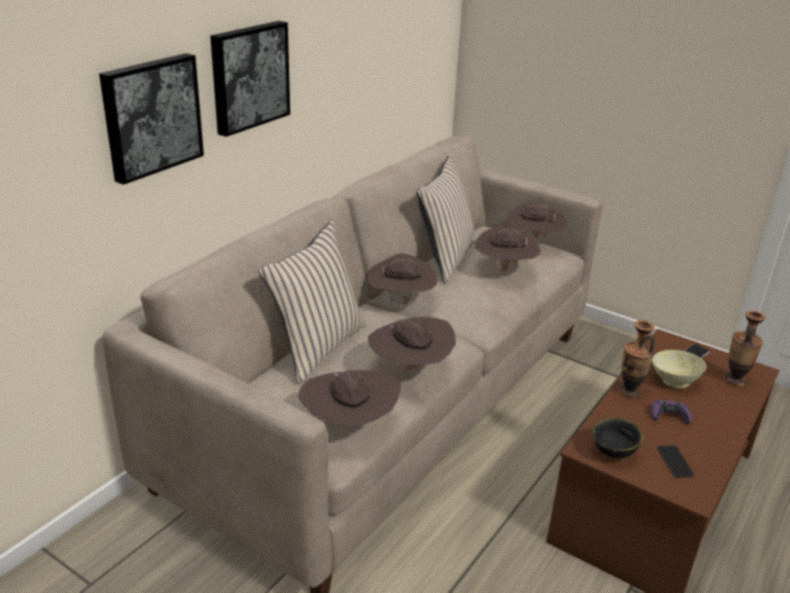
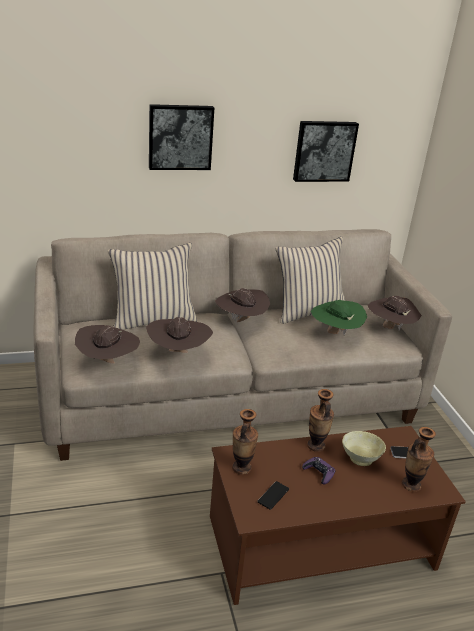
camera: 40 degrees right, 0 degrees up
(151, 116) = (96, 143): picture -> picture (324, 151)
(504, 270) = (335, 333): brown hat -> green hat
(614, 454) = (241, 467): black bowl -> vase

